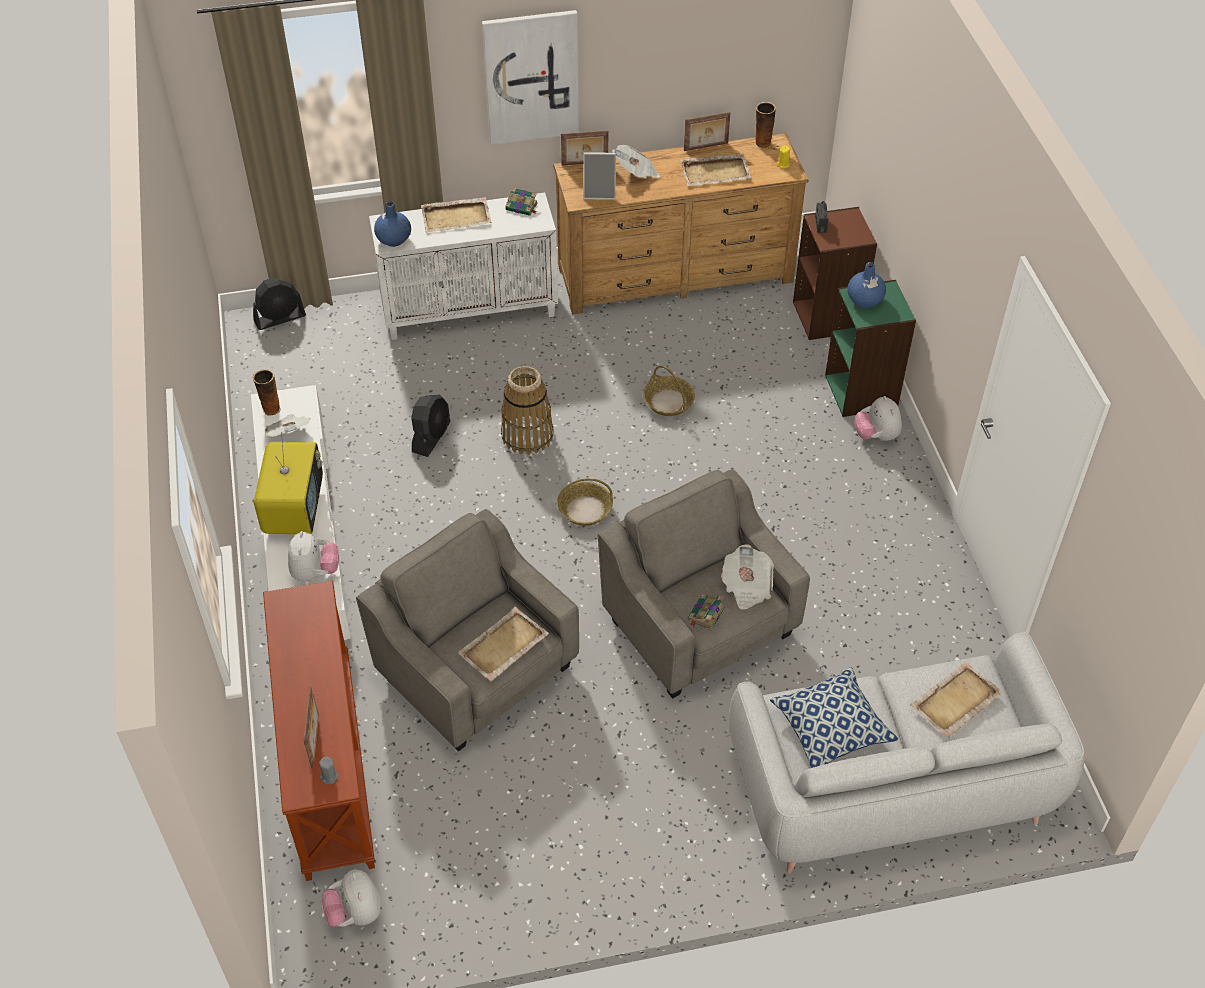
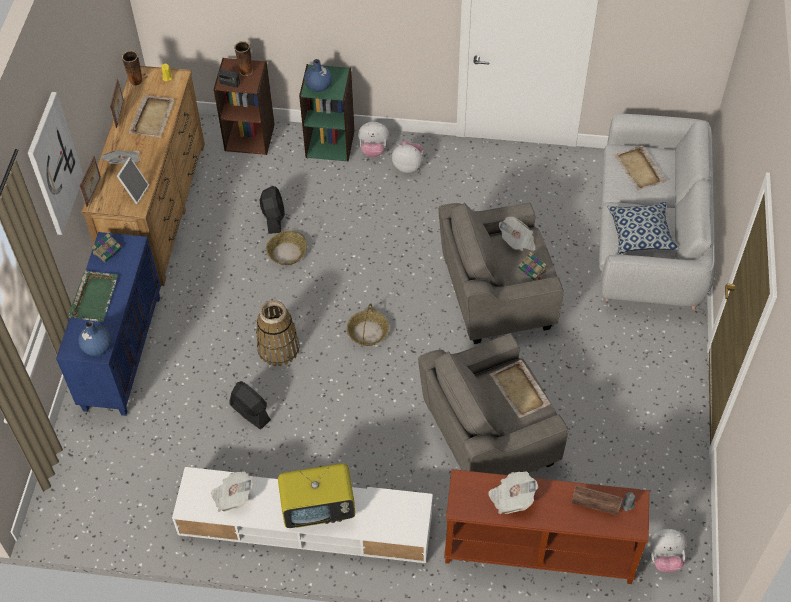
camera: 70 degrees left, 5 degrees up
(270, 409) = (197, 505): vase -> vase (245, 71)
(280, 318) = (53, 495): black fan -> black fan (273, 218)
(294, 510) = (319, 508): television -> television turned 150 degrees clockwise
(307, 649) = (511, 498): none -> newspaper
(315, 572) = (388, 506): plush toy -> plush toy (408, 166)
(457, 217) = (94, 297): beige tray -> green tray
(470, 310) = (122, 352): white cabinet -> blue cabinet

